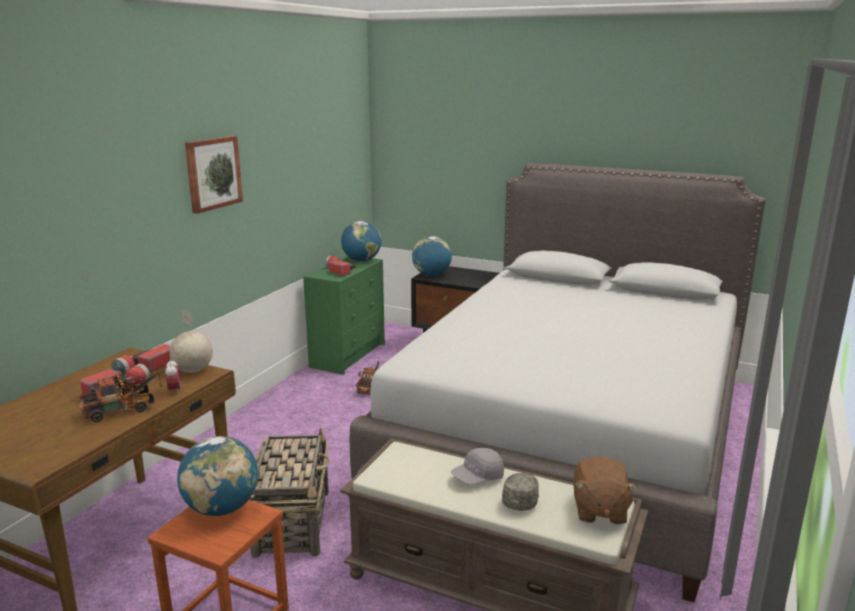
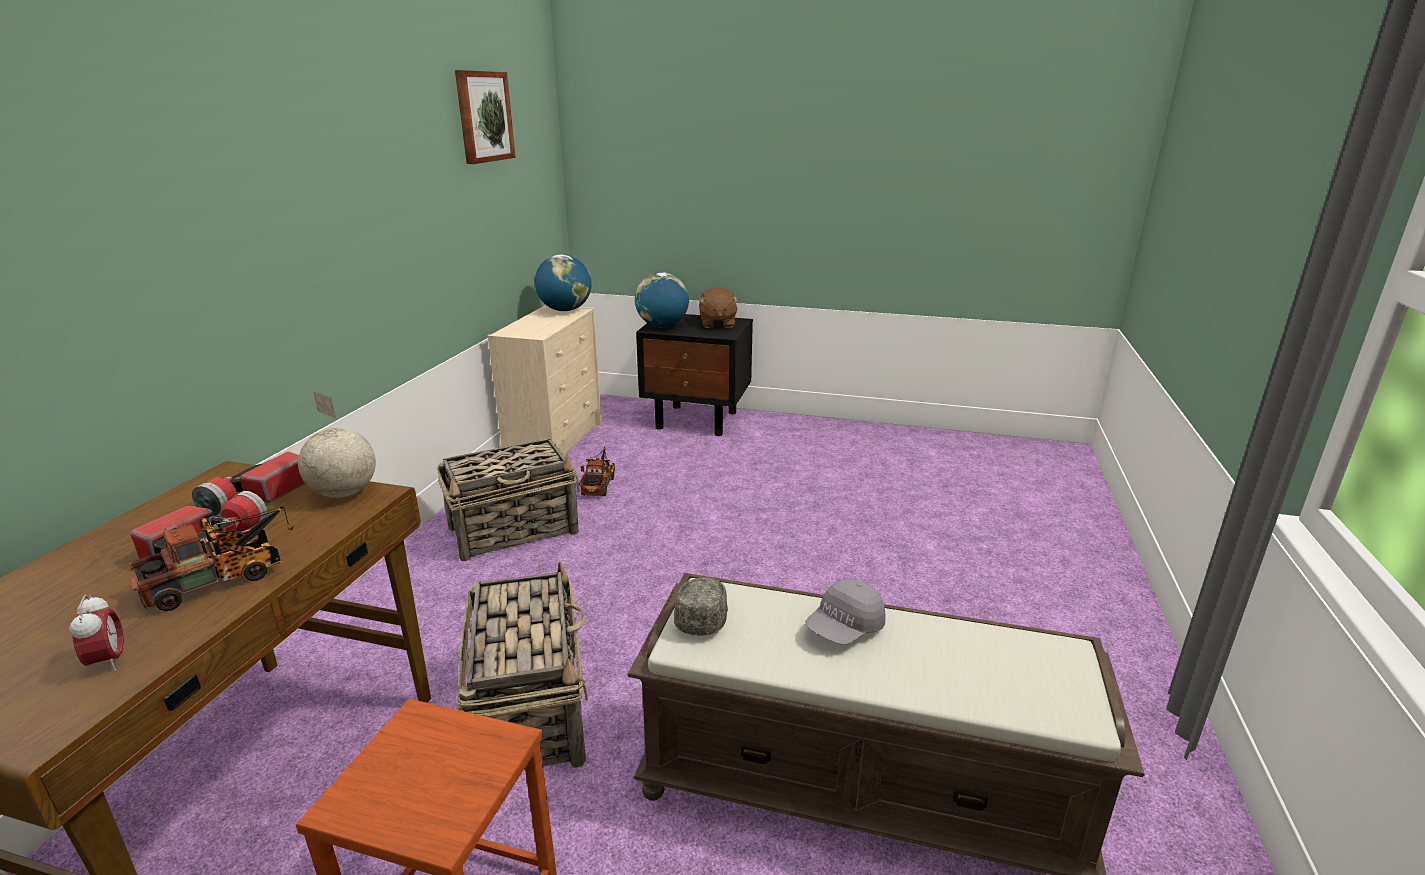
camera: 10 degrees left, 5 degrees up
(174, 390) = (316, 533): alarm clock -> alarm clock (109, 661)
(212, 173) = (339, 172): picture -> picture (483, 116)
(222, 508) = (431, 739): globe -> none
(307, 413) = (515, 530): none -> basket
(338, 271) = (537, 326): flashlight -> none
(348, 355) = (556, 442): green dresser -> beige dresser
(521, 499) = (928, 660): grey cap -> grey cap (703, 616)
(572, 435) = (889, 529): grey bed -> none
(599, 510) = (1051, 665): brown plush toy -> brown plush toy (717, 324)

